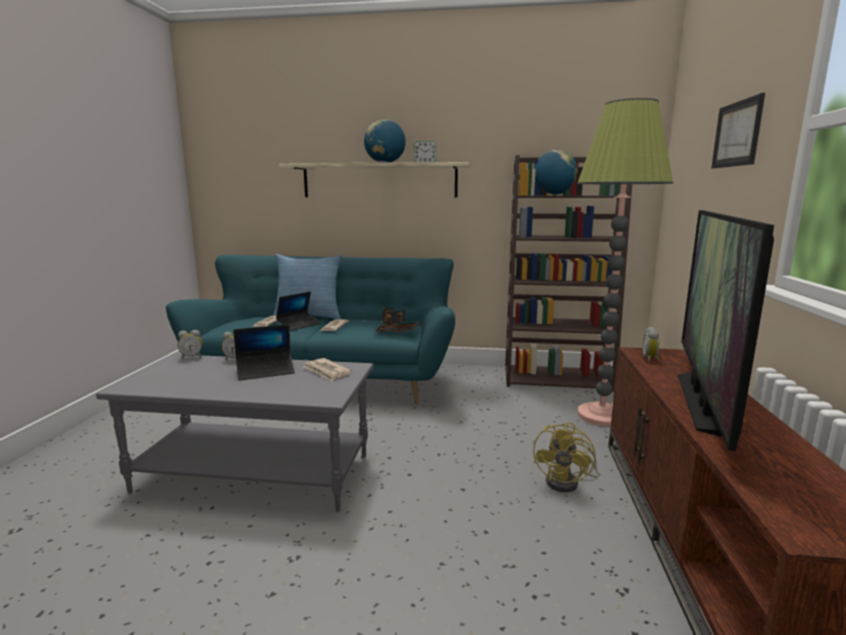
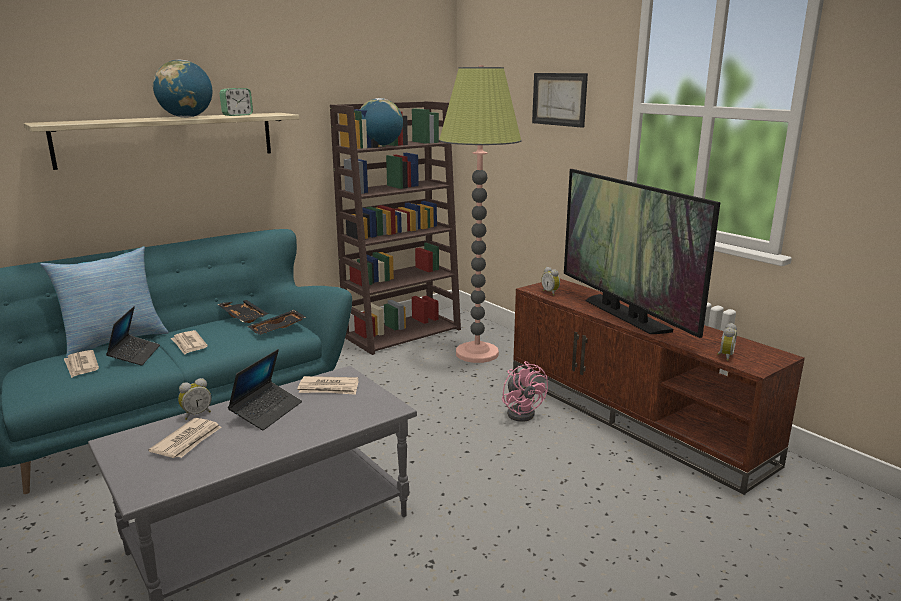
camera: 45 degrees left, 5 degrees up
(192, 357) = (130, 433): alarm clock -> alarm clock (724, 356)
(200, 371) = (188, 441): none -> newspaper
(568, 482) = (523, 412): yellow fan -> pink fan

